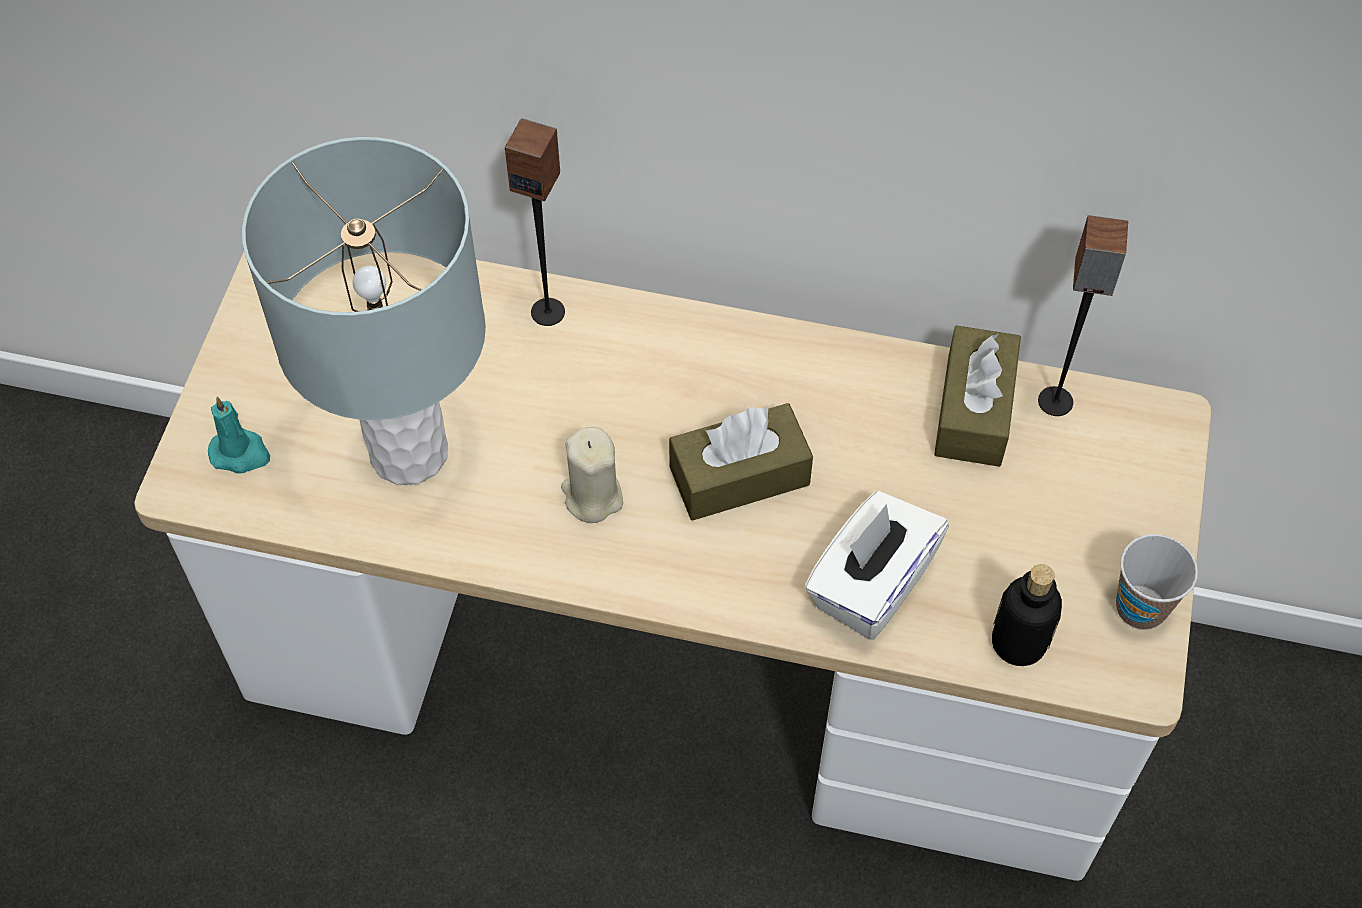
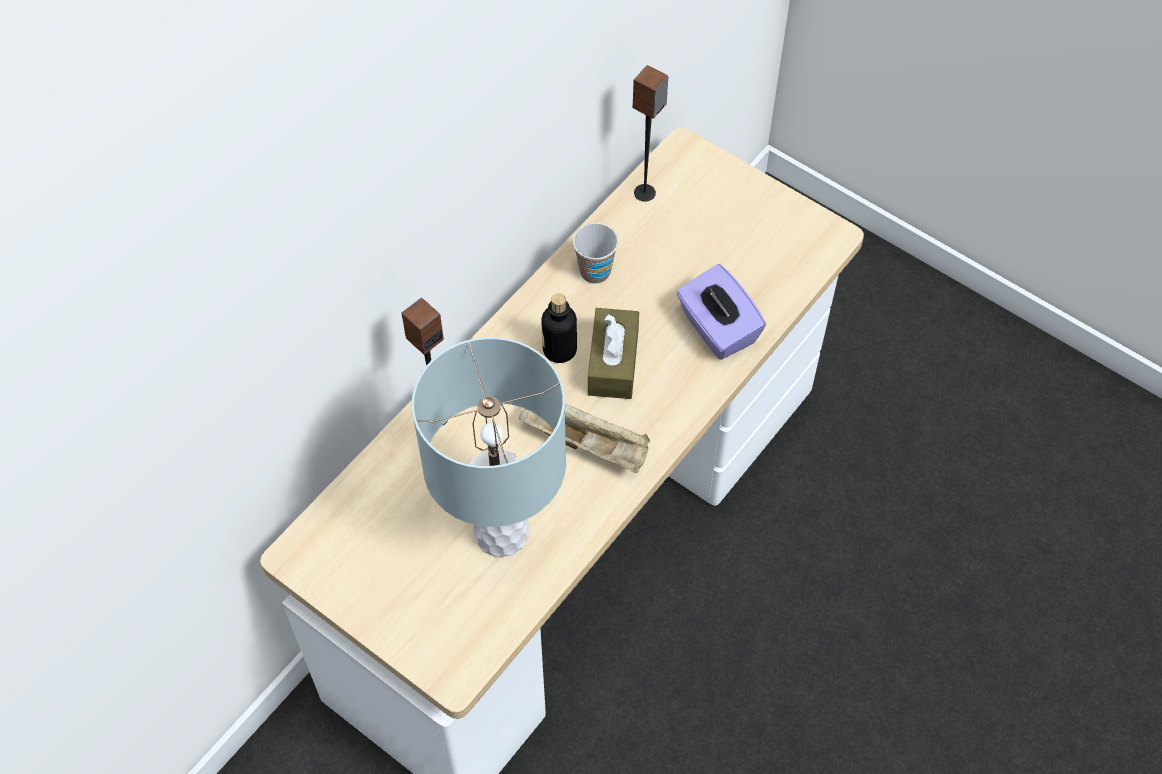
camera: 65 degrees left, 0 degrees up
(240, 453) = (448, 632): turquoise candle -> none
(592, 496) = (587, 443): beige candle -> beige tray
(870, 584) = (717, 329): white tissue box -> purple tissue box
(974, 410) = (630, 232): brown tissue box -> none
(1018, 642) = (786, 277): bottle -> bottle (559, 350)
(1140, 607) = (791, 215): cup -> cup (595, 271)

